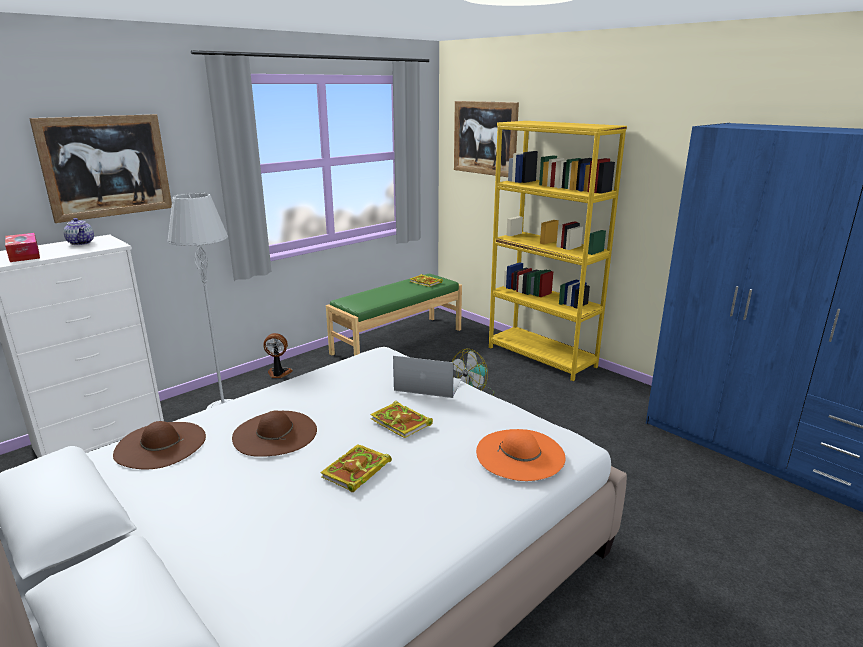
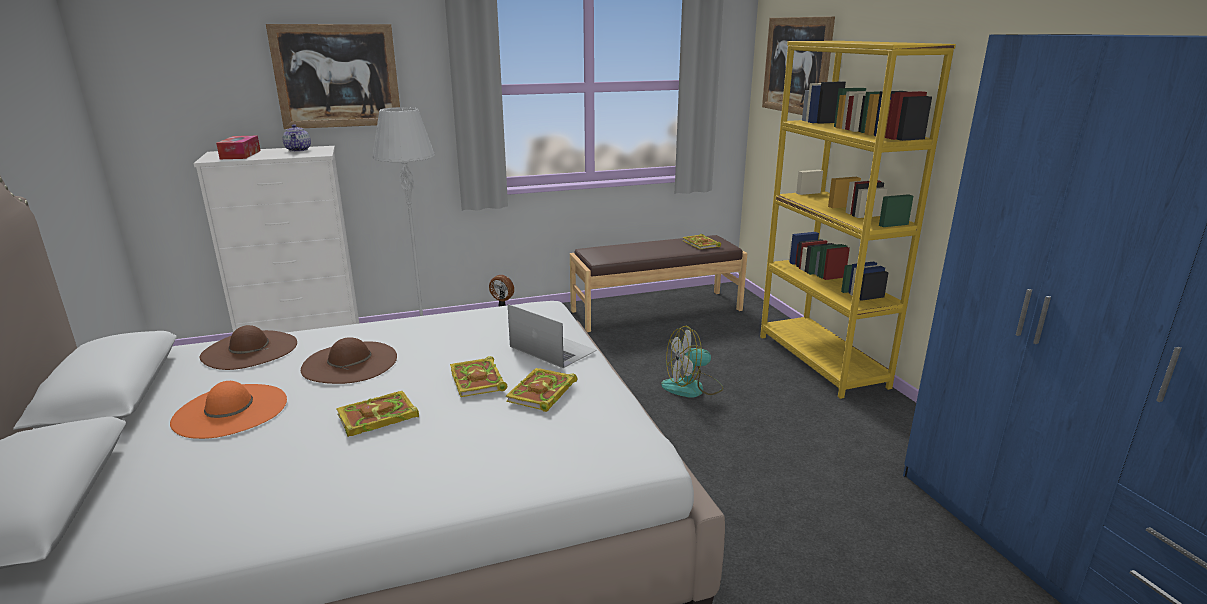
camera: 25 degrees right, 0 degrees up
(397, 341) = (656, 310): green bench -> brown bench
(461, 420) = (541, 394): none -> book
(520, 454) = (562, 447): orange hat -> orange hat (230, 410)

